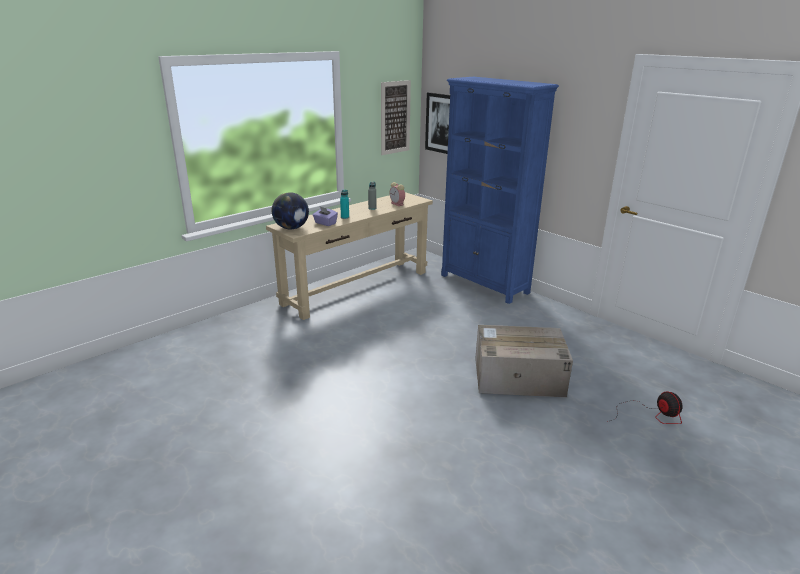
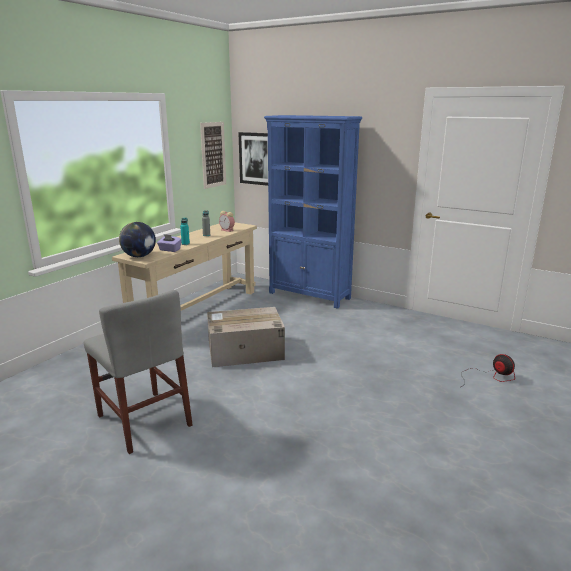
camera: 15 degrees left, 5 degrees down
(259, 400) = (144, 420): none -> grey chair
(517, 377) = (372, 364): cardboard box -> cardboard box (244, 351)

